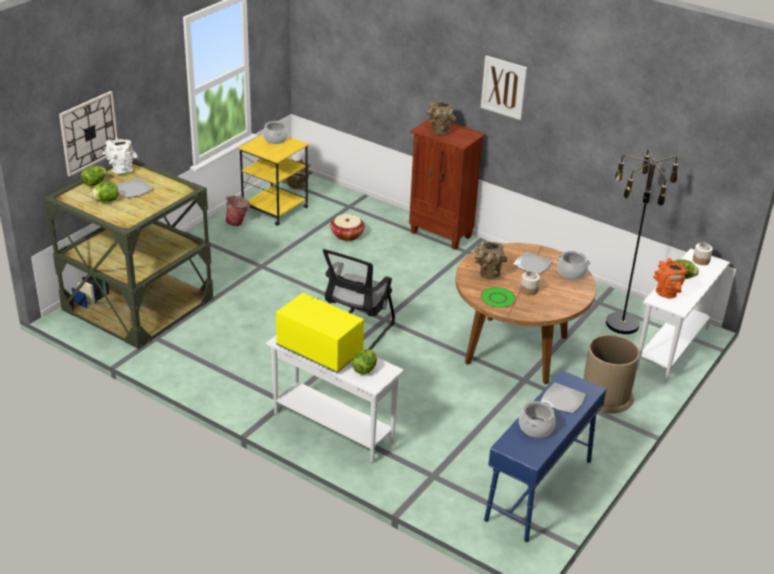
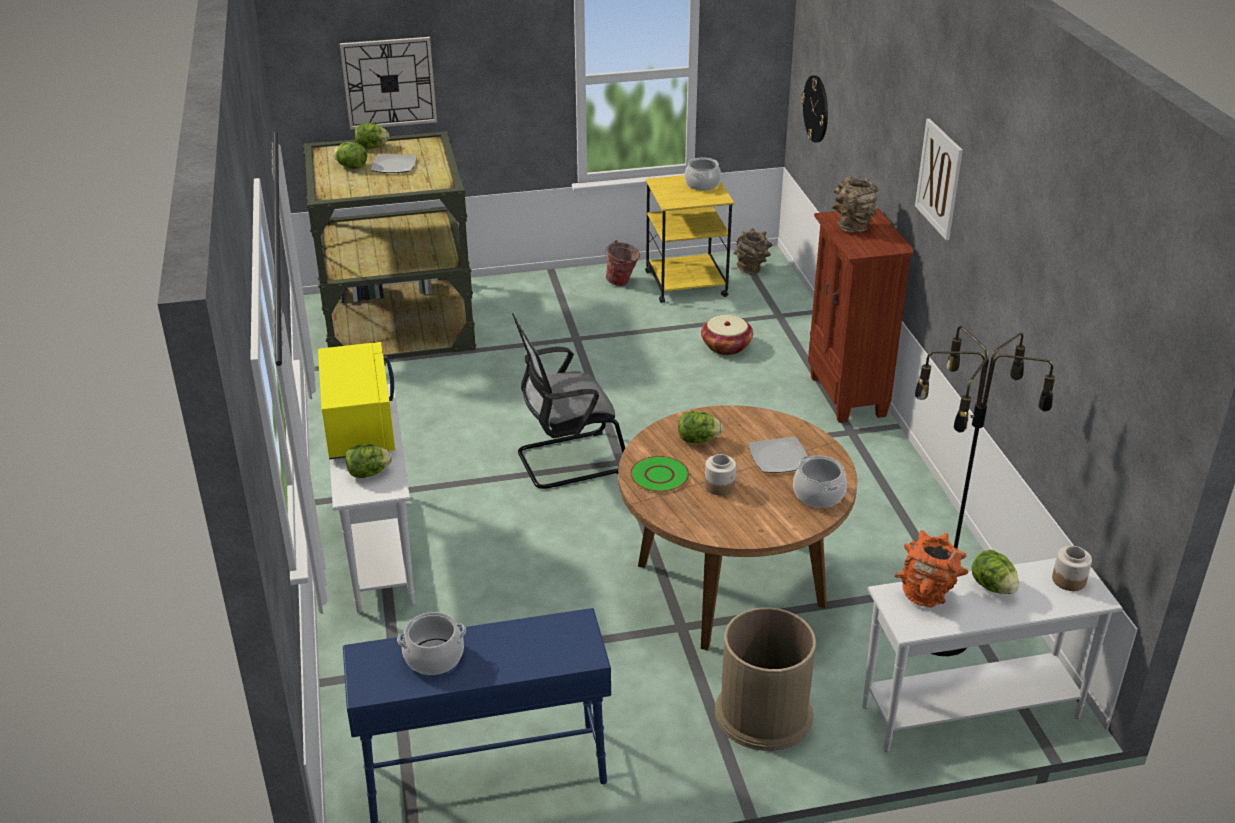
camera: 45 degrees right, 0 degrees up
(121, 170) = (417, 144): white vase -> none
(335, 69) = (816, 109): none -> wall clock
(487, 274) = (697, 440): brown vase -> lettuce
(562, 400) = (526, 645): plate -> none

